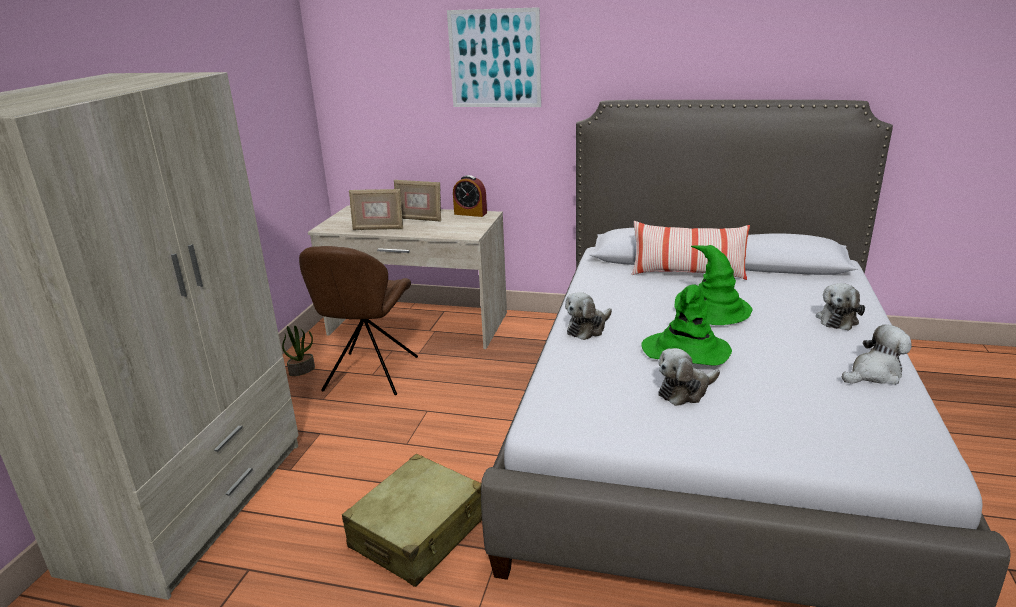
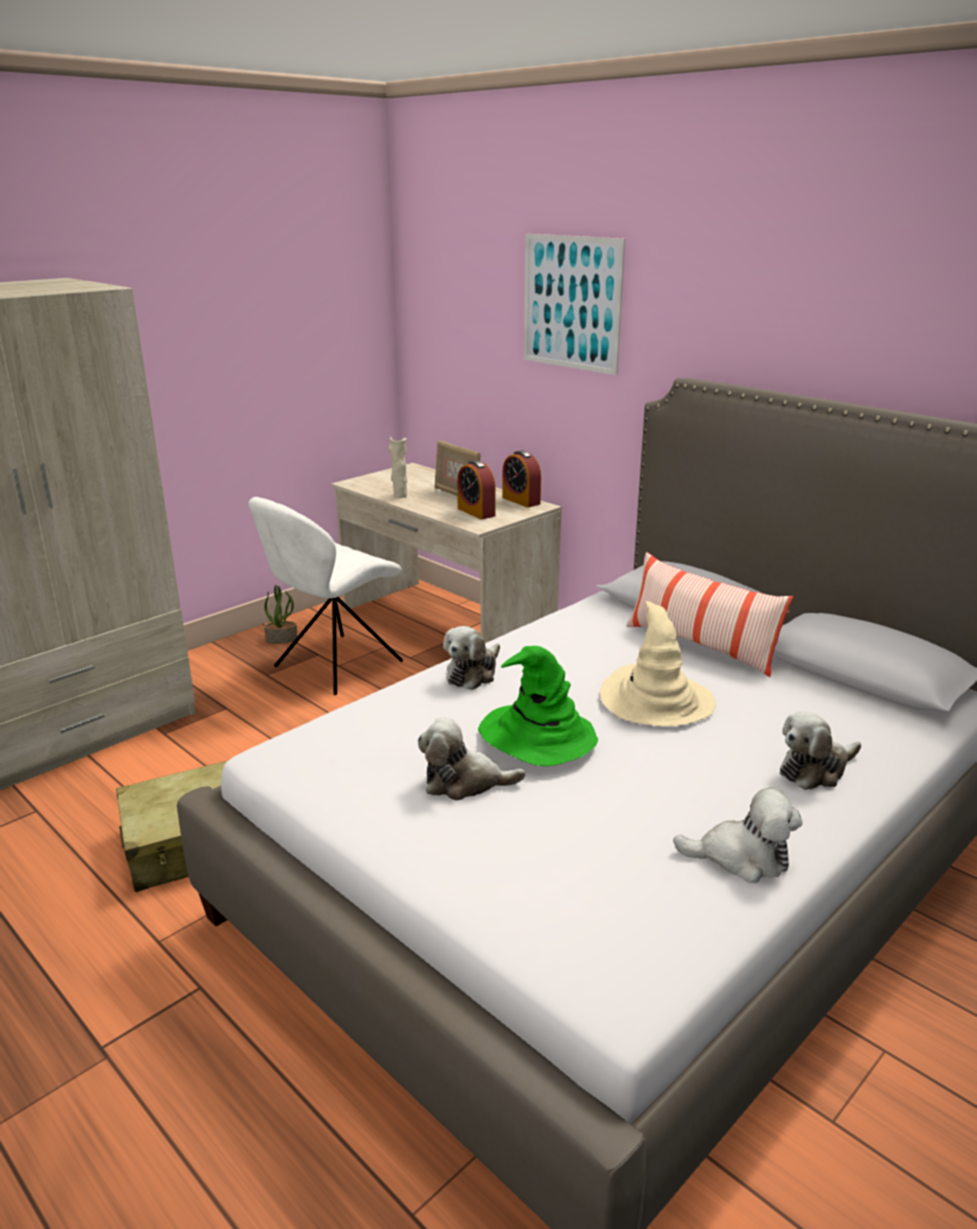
camera: 30 degrees right, 0 degrees up
(370, 376) = (335, 666): brown chair -> white chair
(378, 229) = (400, 496): picture frame -> beige vase
(452, 227) = (476, 512): none -> alarm clock
(588, 328) = (473, 673): plush toy -> plush toy turned 45 degrees counterclockwise
(713, 310) = (655, 700): green hat -> beige hat

